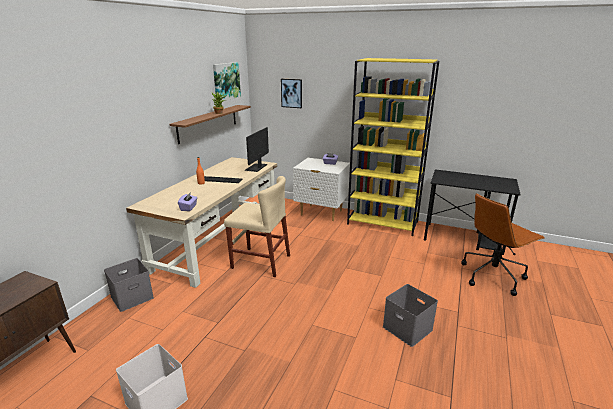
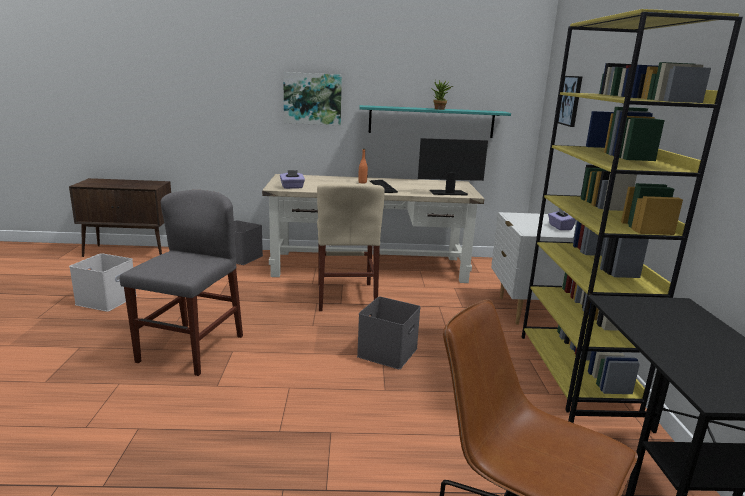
camera: 65 degrees right, 5 degrees down
(208, 123) = (431, 121): brown shelf -> turquoise shelf
(226, 81) = (485, 73): picture -> picture (312, 99)
(298, 345) = (191, 348): none -> grey chair
(408, 328) = (252, 431): grey storage box -> grey storage box (388, 353)

